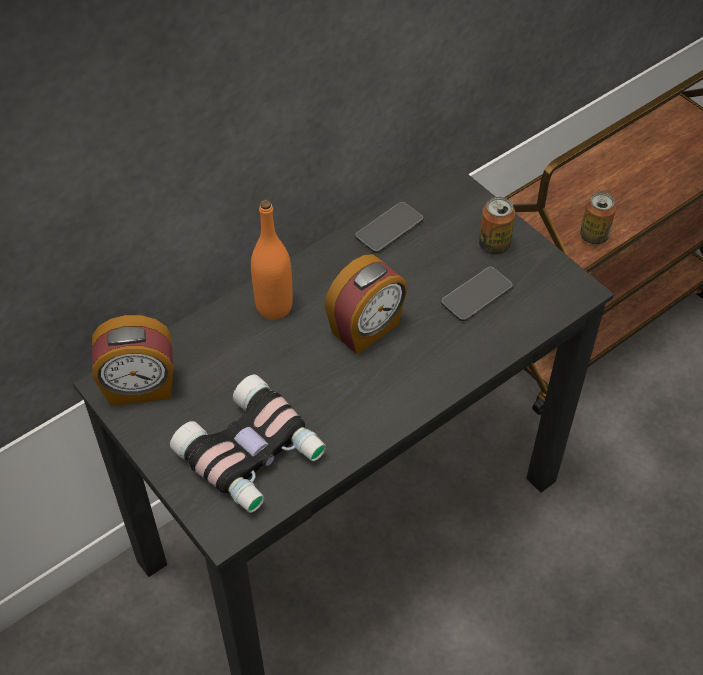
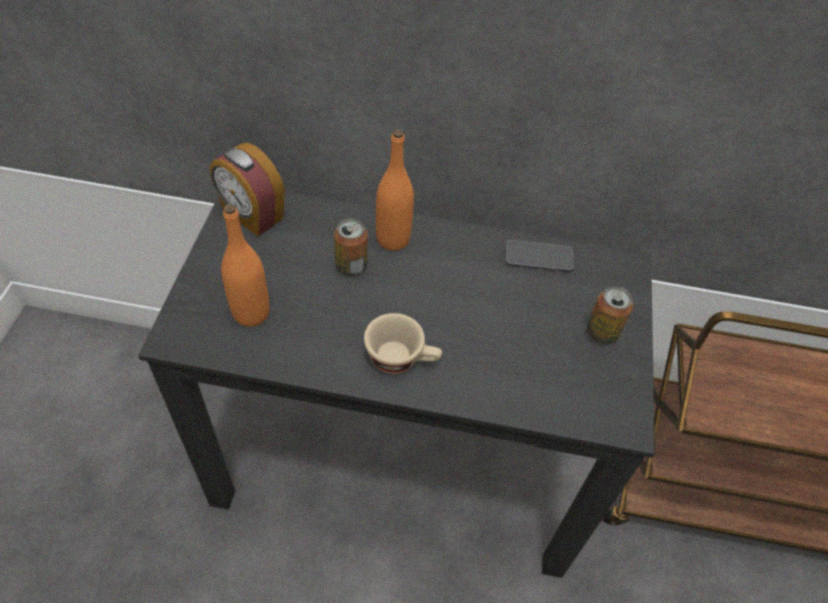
camera: 45 degrees right, 0 degrees up
(253, 455) = (251, 313): binoculars -> orange bottle
(366, 329) = (429, 305): alarm clock -> none
(400, 382) = (402, 359): none -> beige cup
(476, 295) = (539, 353): phone -> none
(593, 236) = (733, 413): can -> can (351, 266)

